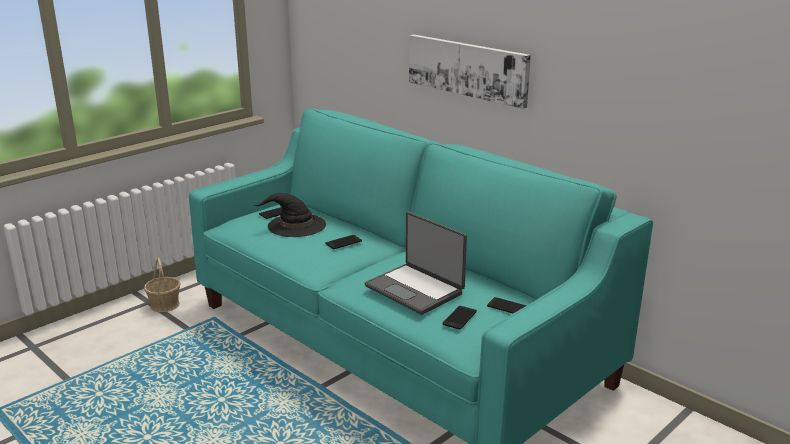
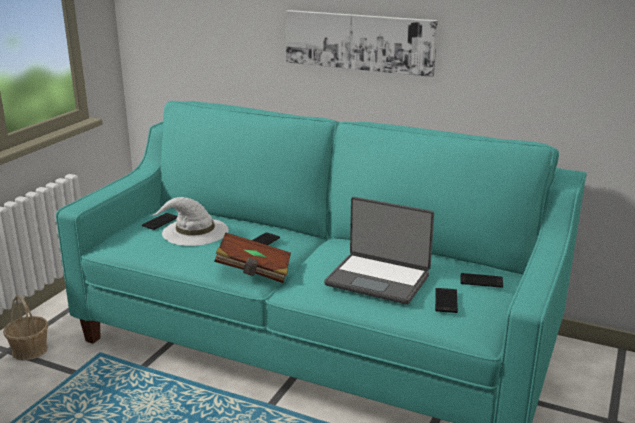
camera: 20 degrees left, 0 degrees up
(296, 225) = (194, 232): black hat -> white hat
(321, 266) = (254, 271): none -> brown book

